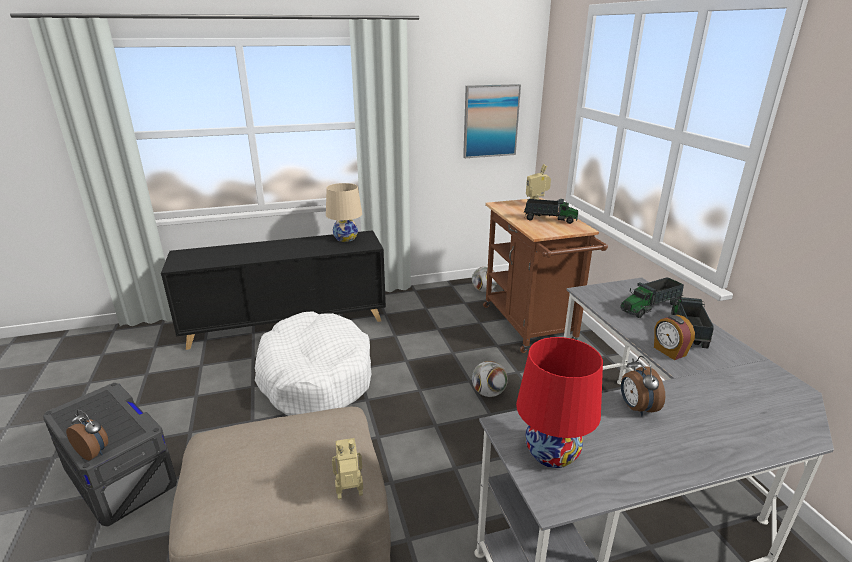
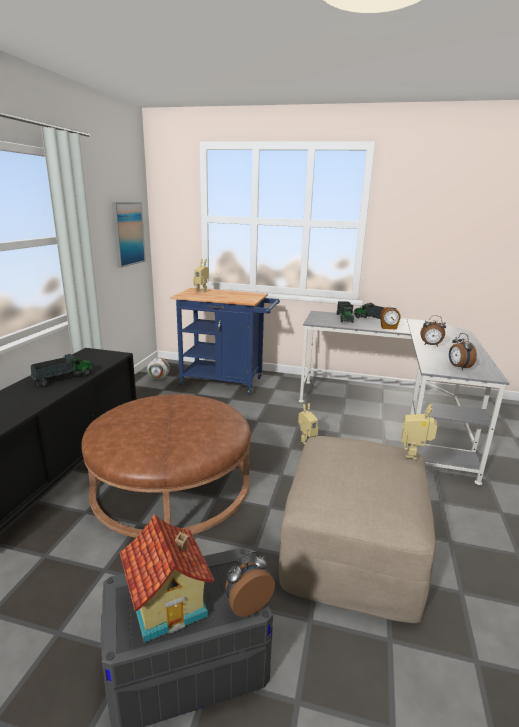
camera: 60 degrees left, 5 degrees down
(95, 416) = (170, 601): none -> toy house
(315, 377) = (171, 482): white dog bed -> brown ottoman
(345, 238) = (80, 359): beige table lamp -> none
(465, 431) = (306, 440): none -> toy robot
(488, 393) = (276, 419): football -> none
(531, 327) = (227, 382): brown cart -> blue cart
(549, 219) = (232, 295): toy truck -> toy truck (63, 378)
(552, 453) = (458, 367): red table lamp -> alarm clock

